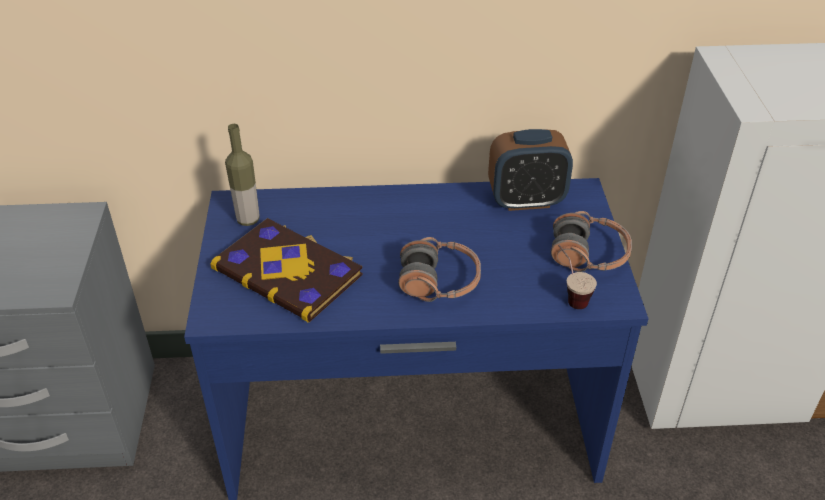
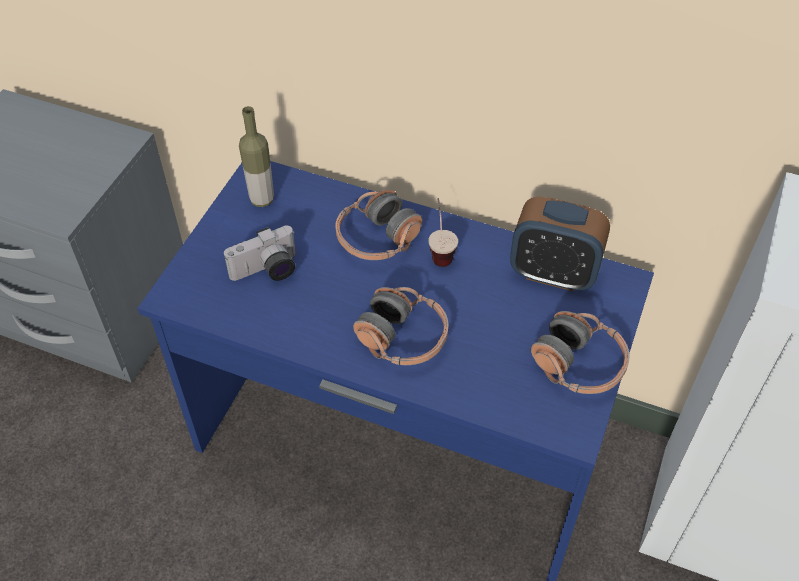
camera: 25 degrees right, 10 degrees up
(288, 271) = (267, 271): book -> camera
(369, 218) = (377, 238): none -> headphones
(570, 295) = (527, 405): cup -> cup (440, 250)

